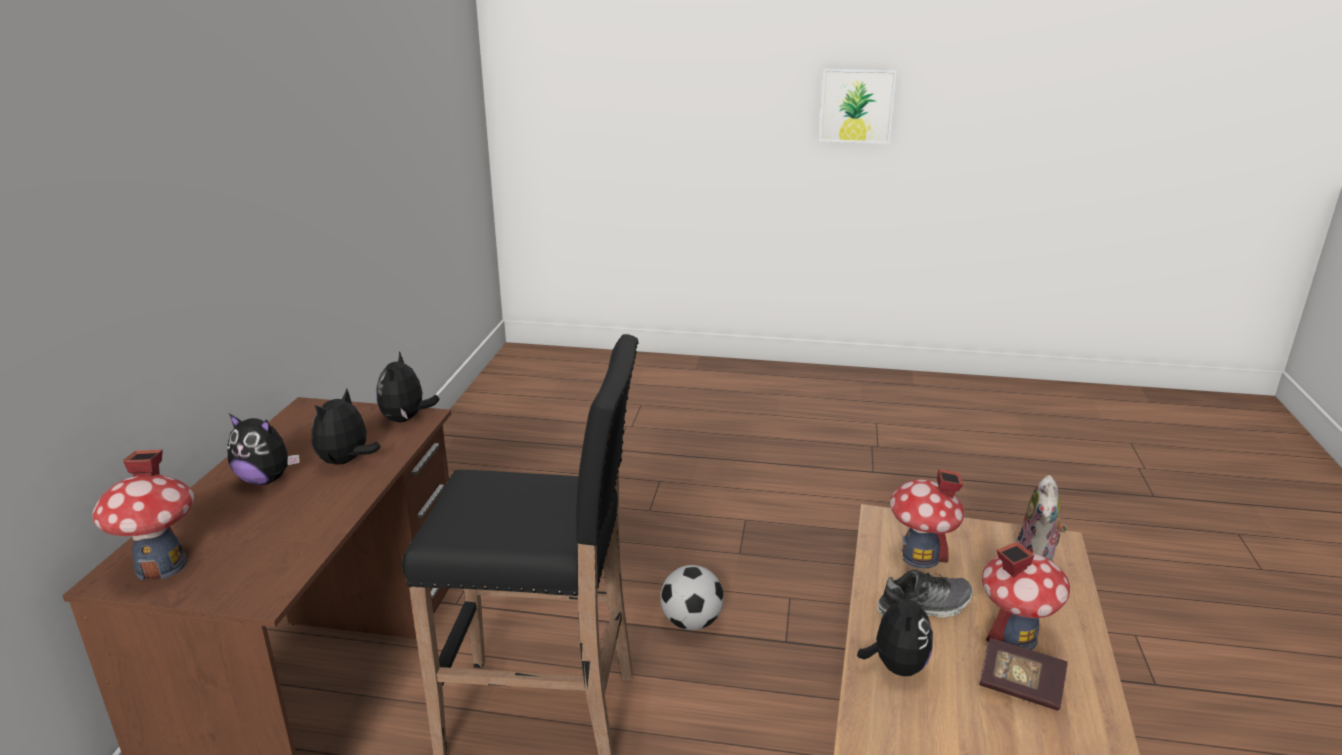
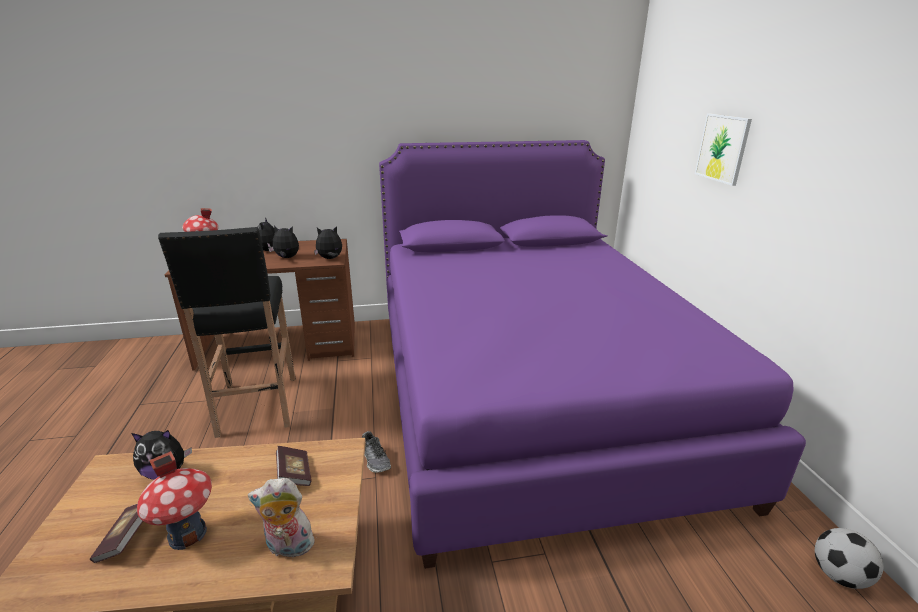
camera: 70 degrees right, 0 degrees up
(677, 449) = (528, 392): none -> purple bed
(691, 622) = (339, 438): football -> football (838, 575)
(857, 106) = (840, 193): picture -> picture (722, 148)
(920, 557) = (294, 474): toy house -> book
(924, 607) = (229, 481): shoe -> shoe (375, 459)

